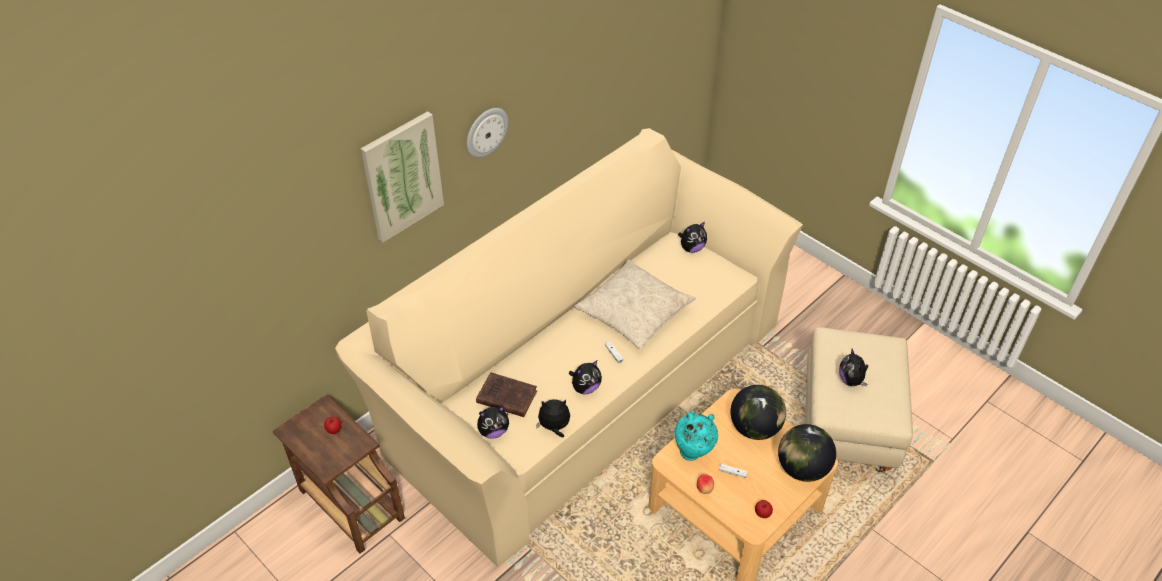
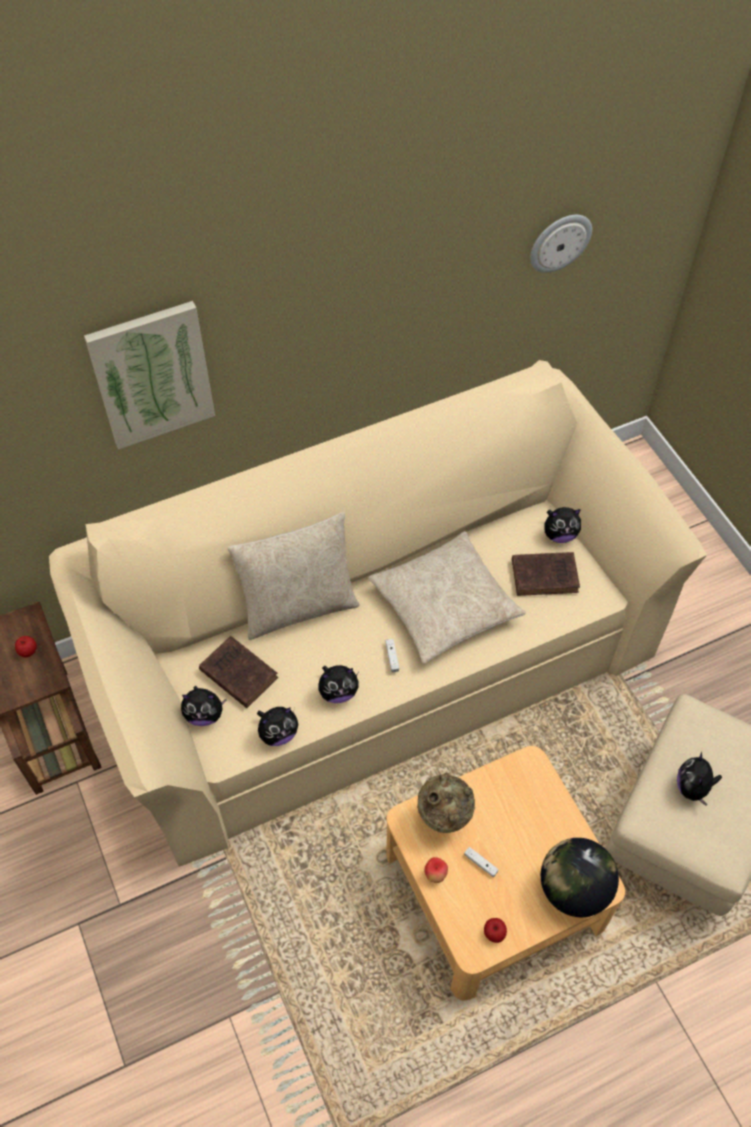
camera: 20 degrees right, 10 degrees up
(486, 132) = (289, 334): wall clock -> wall clock (559, 242)
(529, 342) = (298, 606): none -> beige pillow
(554, 427) = (278, 733): plush toy -> plush toy turned 135 degrees clockwise
(693, 453) = (443, 819): turquoise vase -> beige vase
(695, 275) = (546, 576): none -> brown book
(754, 428) = (537, 811): globe -> none

